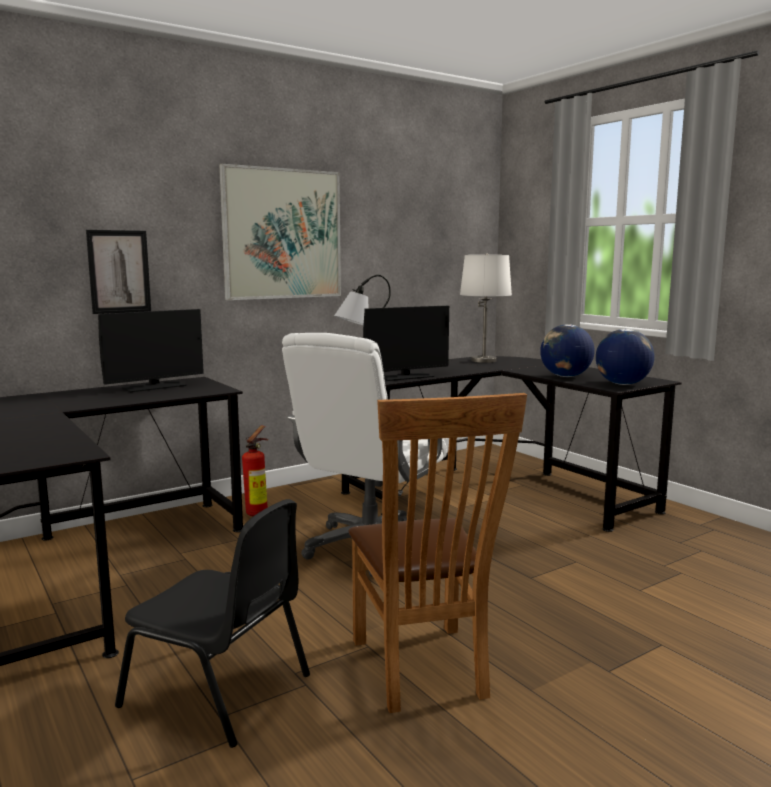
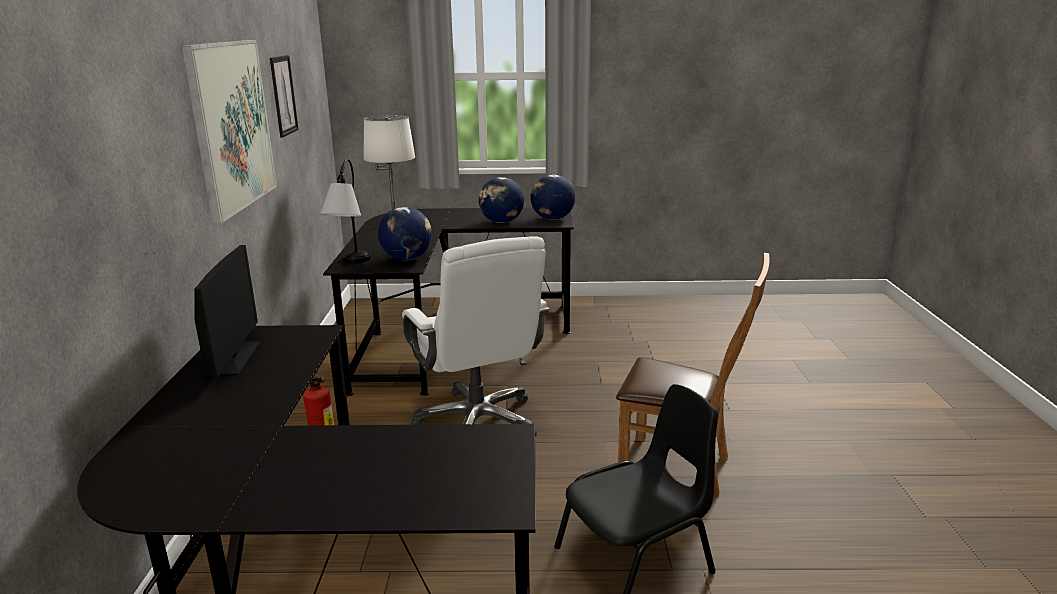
camera: 55 degrees left, 10 degrees up
(119, 271) = (138, 221): picture -> picture (283, 95)
(405, 377) = (407, 258): monitor -> globe

